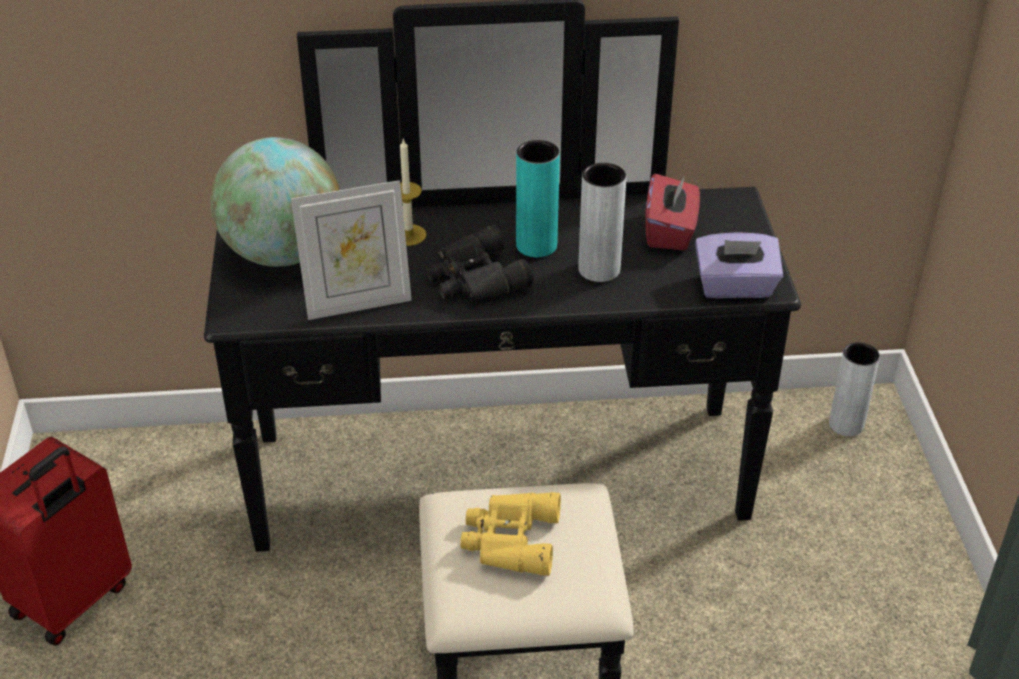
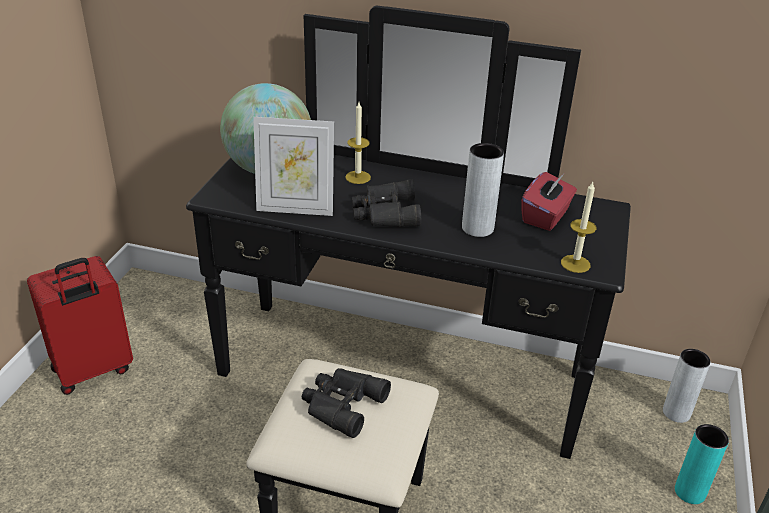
camera: 20 degrees right, 5 degrees down
(509, 540) = (341, 404): yellow binoculars -> black binoculars
(536, 245) = (441, 203): turquoise vase -> turquoise vase (690, 492)
(735, 287) = (575, 264): purple tissue box -> candle

